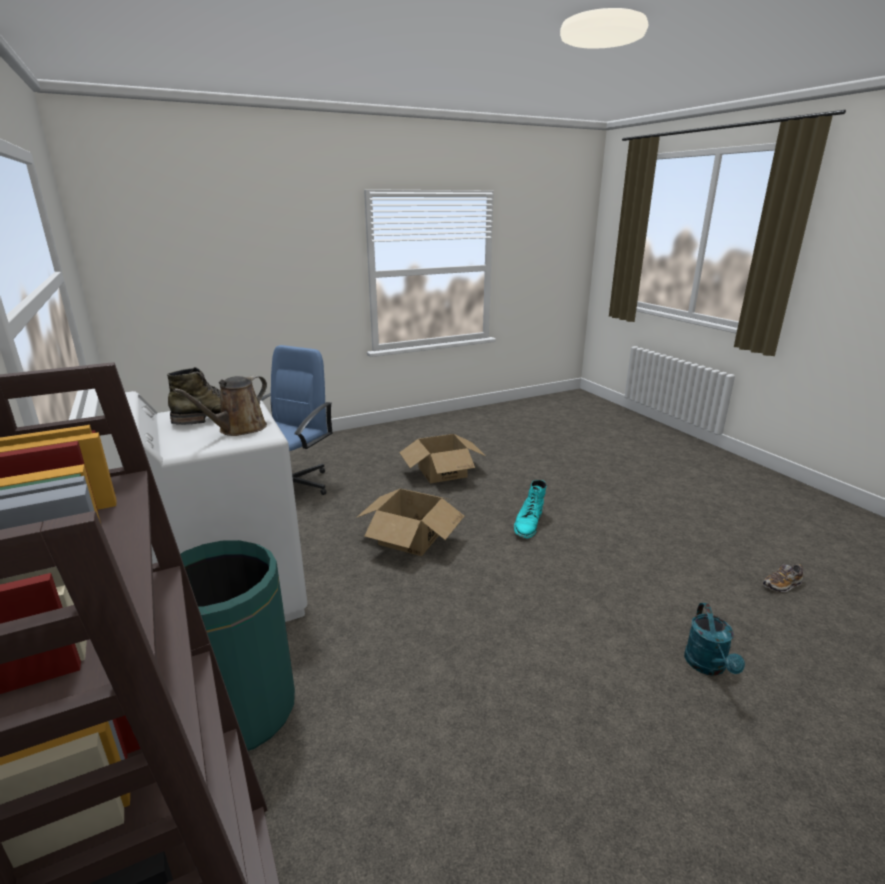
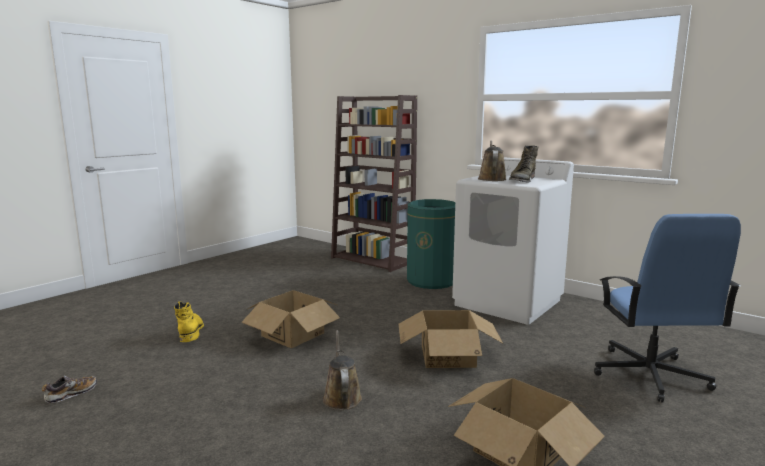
camera: 155 degrees right, 10 degrees down
(528, 523) = (341, 397): turquoise boot -> brown watering can
(557, 616) = (292, 334): none -> cardboard box
(708, 666) = (191, 331): turquoise watering can -> yellow boot

